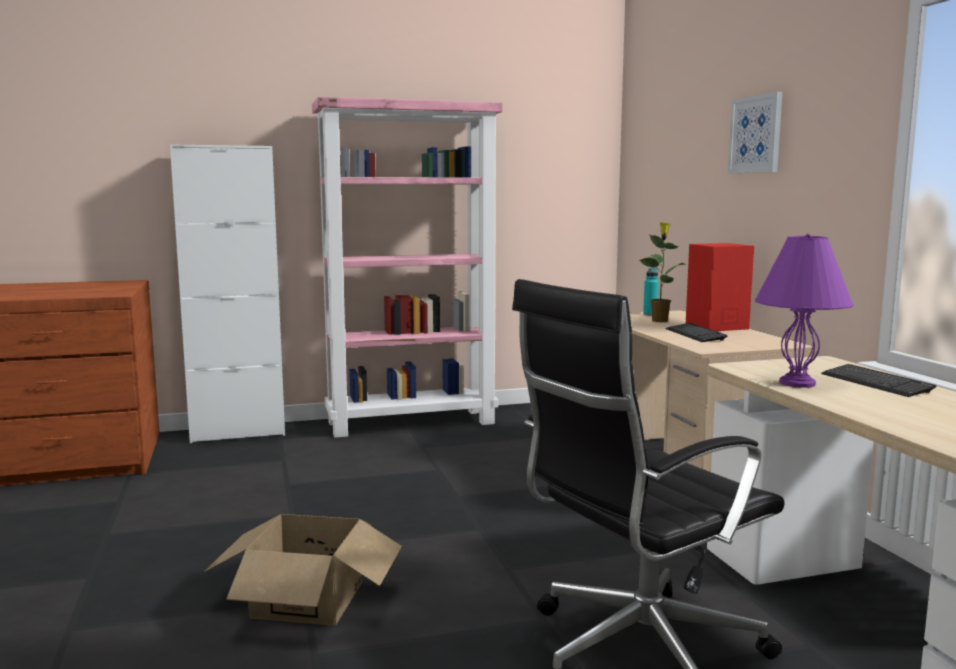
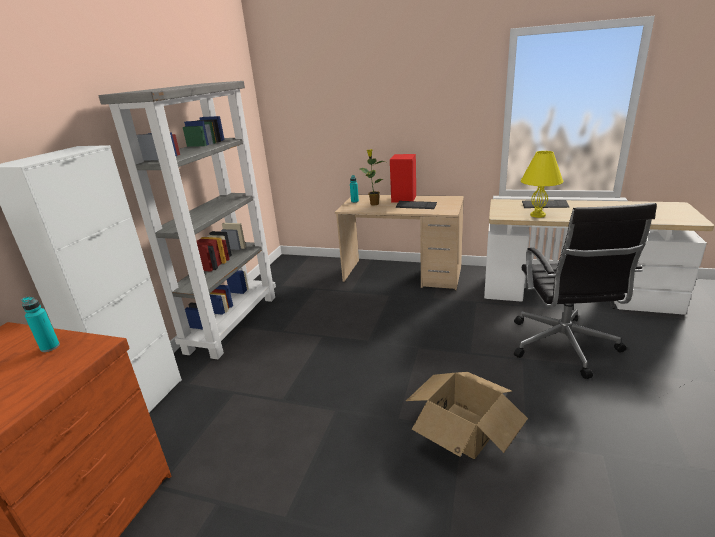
camera: 55 degrees left, 15 degrees up
(110, 289) = (50, 347): none -> turquoise bottle
(412, 422) = (233, 322): pink bookcase -> grey bookcase
(756, 134) = (402, 94): picture -> none
(796, 383) = (537, 215): purple table lamp -> yellow table lamp

